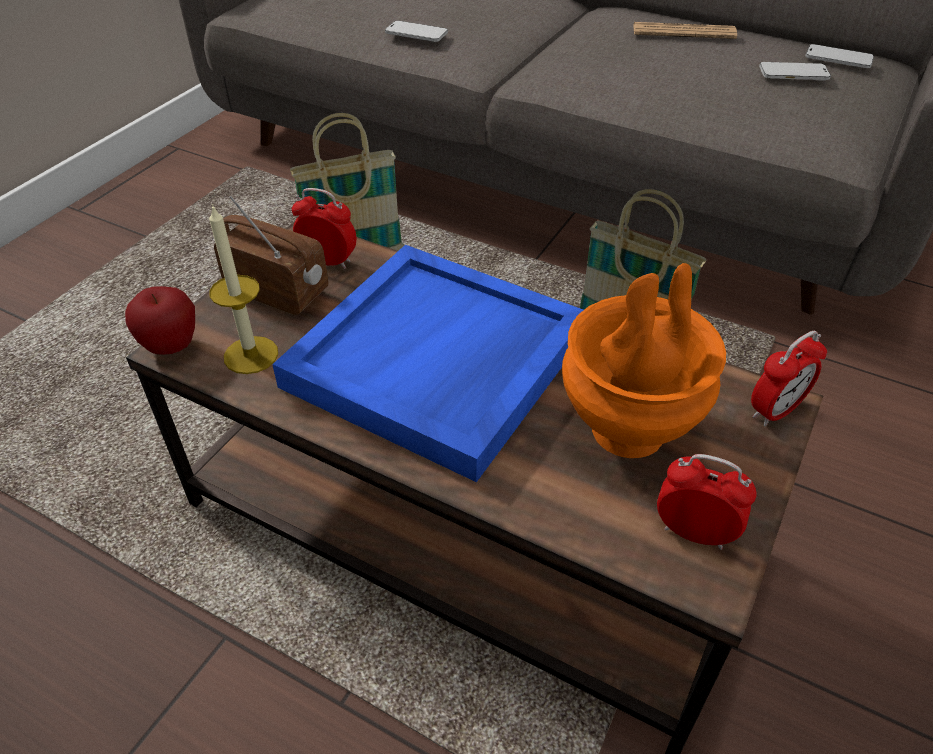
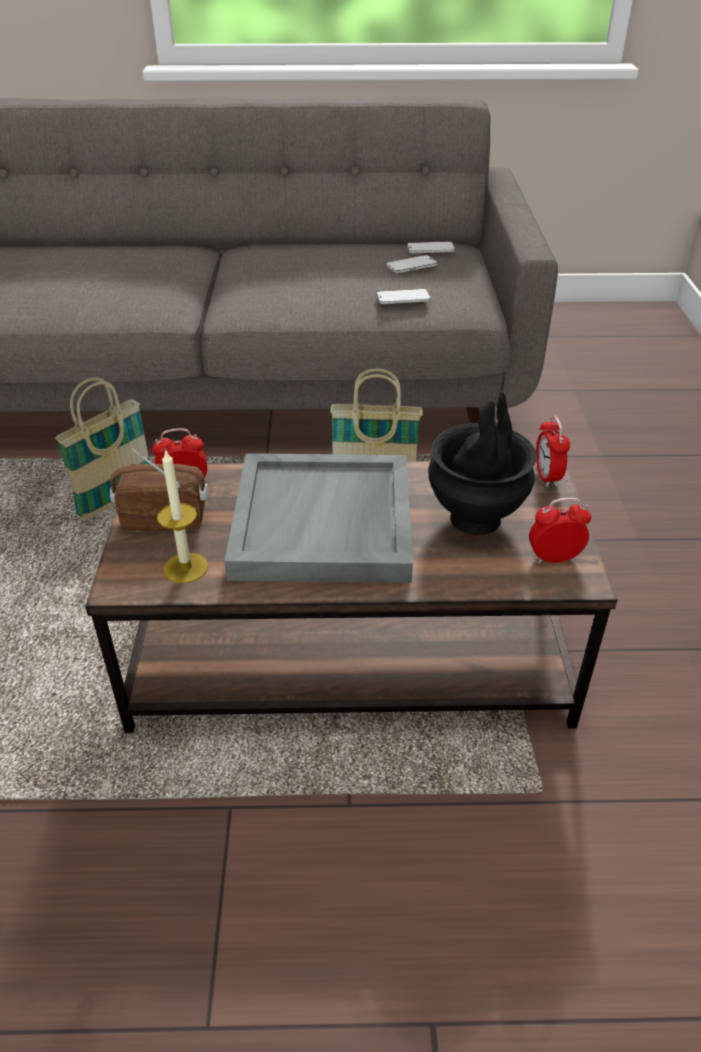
camera: 30 degrees left, 5 degrees down
(171, 346) = (116, 585): apple -> none
(416, 33) = (110, 300): phone -> phone (403, 298)
(437, 362) = (324, 524): blue tray -> grey tray
(626, 431) = (475, 519): orange vase -> black vase
(683, 32) = (316, 253): newspaper -> none
(775, 411) = (547, 477): alarm clock -> alarm clock turned 150 degrees clockwise

